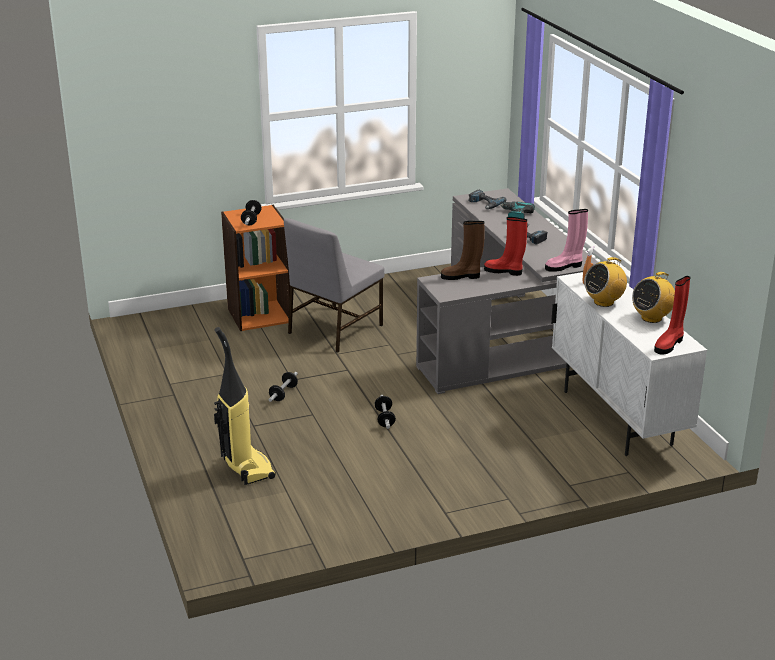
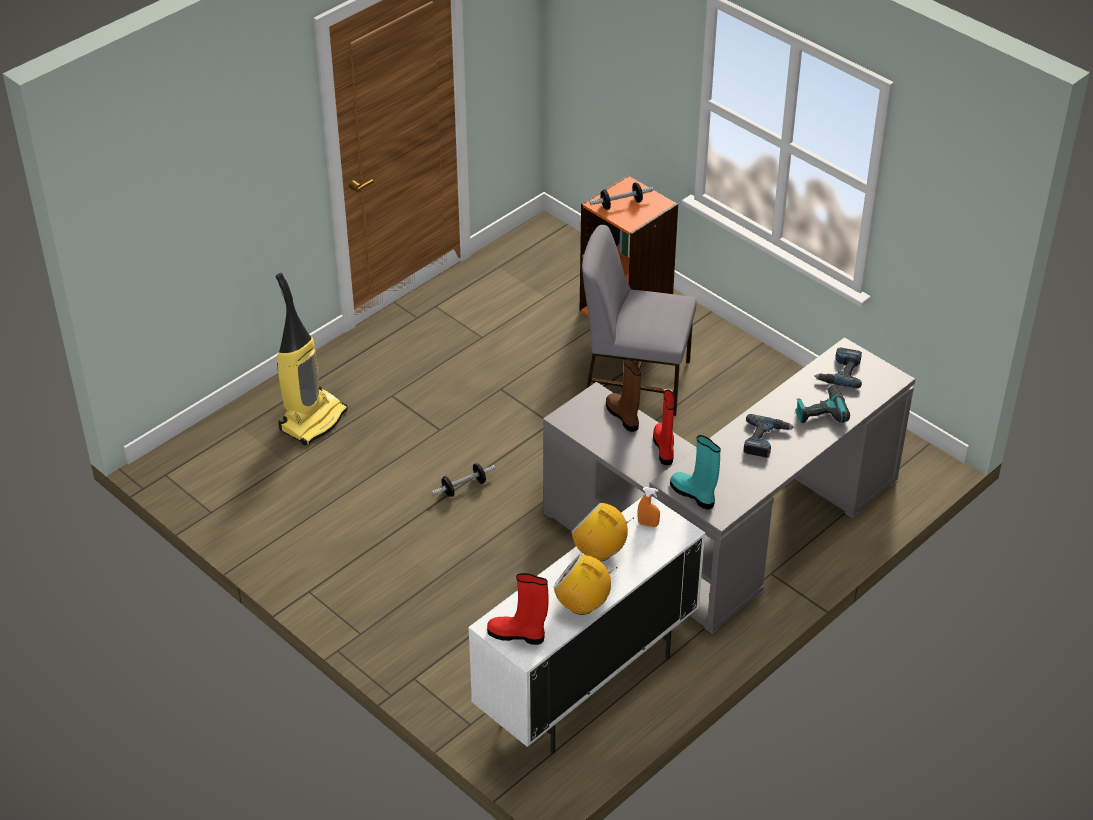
camera: 65 degrees right, 15 degrees up
(283, 393) = (467, 393): dumbbell -> none
(564, 266) = (694, 495): pink boot -> turquoise boot

